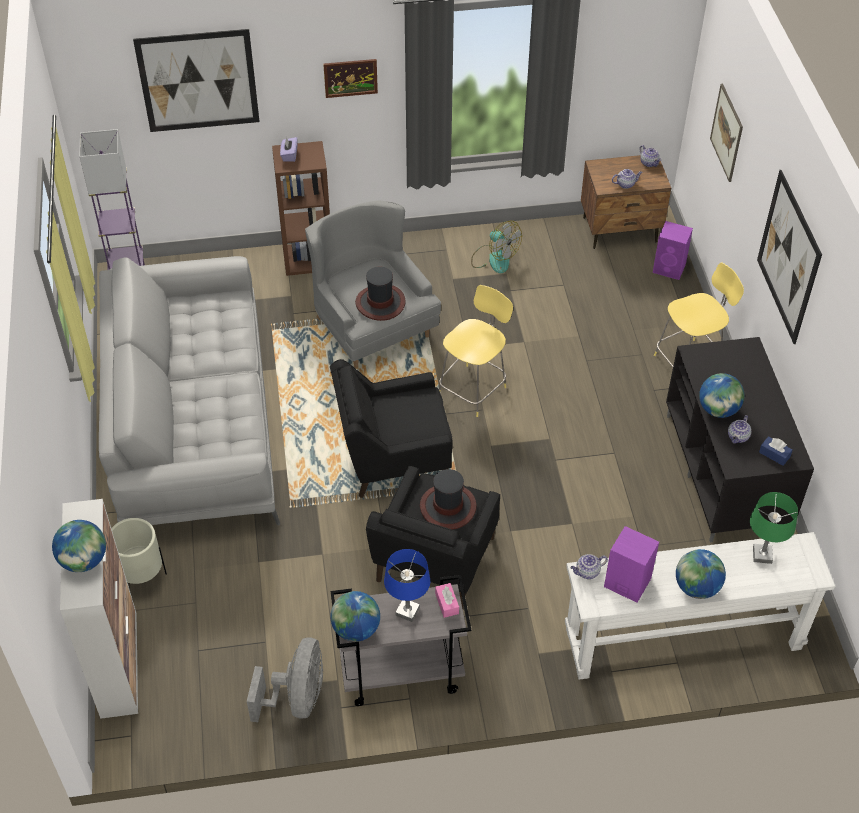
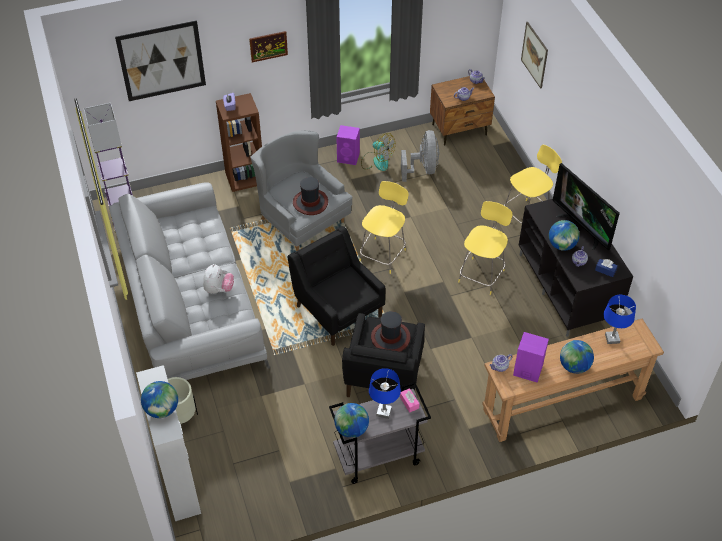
camera: 10 degrees left, 0 degrees up
(225, 405) = (219, 289): none -> plush toy
(297, 698) = (310, 485): grey fan -> grey fan (423, 169)
(392, 457) = (338, 310): black armchair -> black armchair turned 75 degrees clockwise
(607, 437) = (482, 275): none -> yellow stool
(670, 268) = (499, 152): purple speaker -> purple speaker (349, 158)
(683, 638) = (562, 404): white console table -> brown console table
(753, 389) = (582, 228): none -> television
(762, 555) = (612, 339): green table lamp -> blue table lamp
(788, 257) = (595, 135): picture -> none

